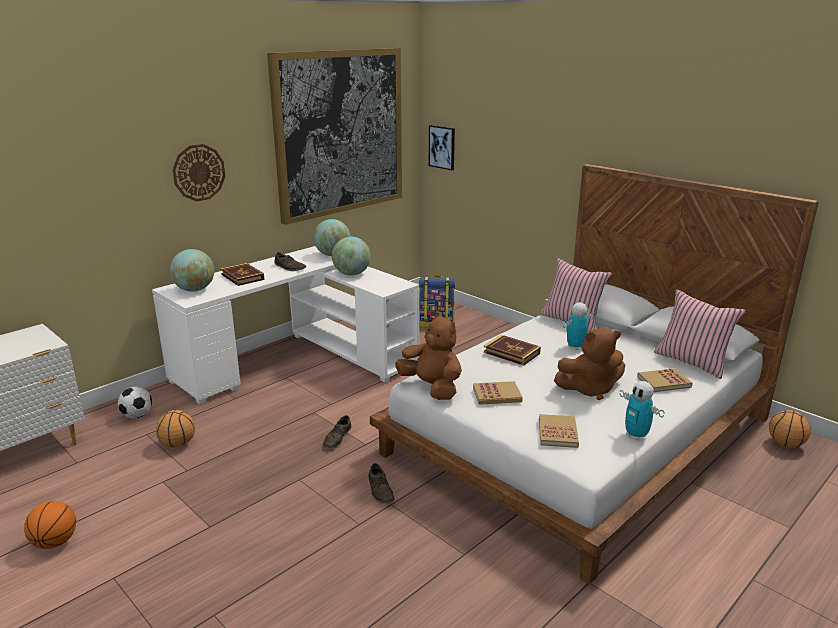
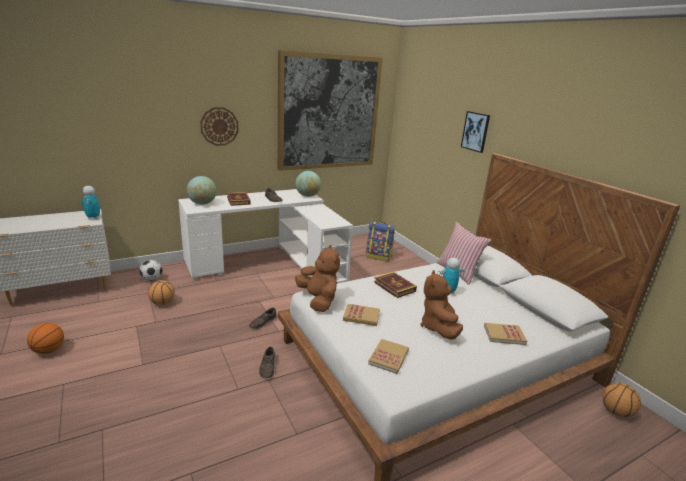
camera: 15 degrees right, 0 degrees up
(352, 274) = (312, 210): globe -> none
(442, 147) = (405, 132): picture -> picture (475, 131)
(590, 389) = (438, 327): brown plush toy -> brown plush toy turned 90 degrees clockwise
(636, 435) = (453, 375): toy robot -> toy robot (93, 218)
(692, 362) = (540, 323): pink pillow -> none

